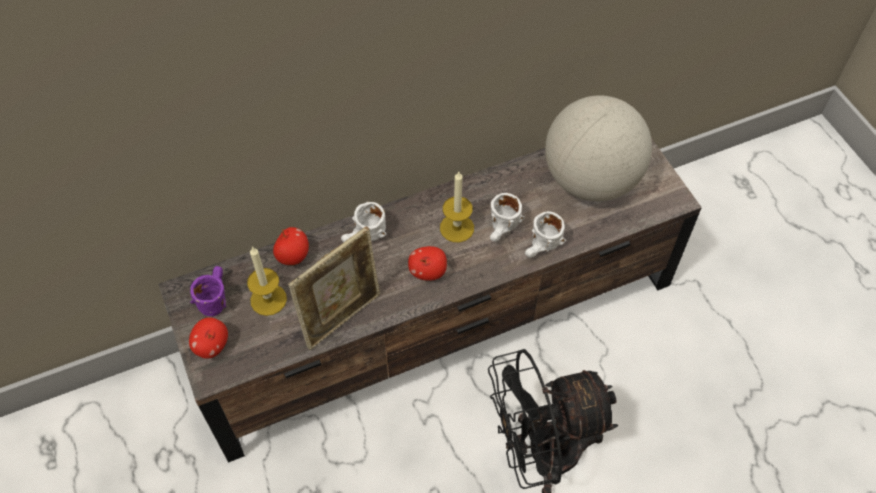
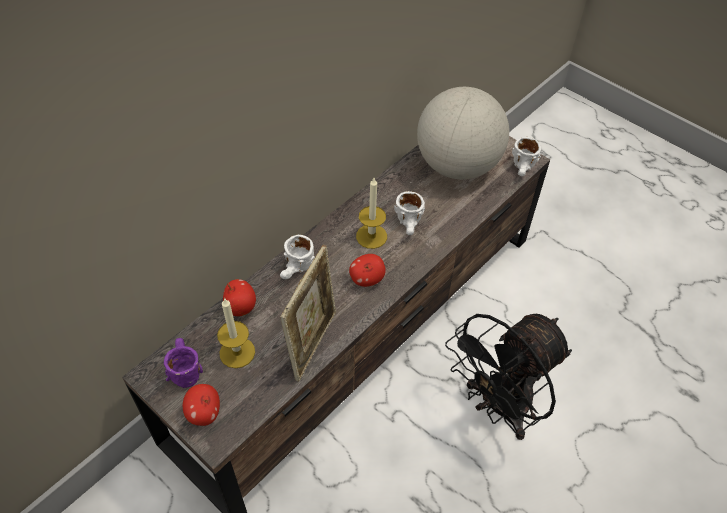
camera: 25 degrees left, 5 degrees down
(542, 248) = (449, 229): white mug -> white mug (523, 169)

